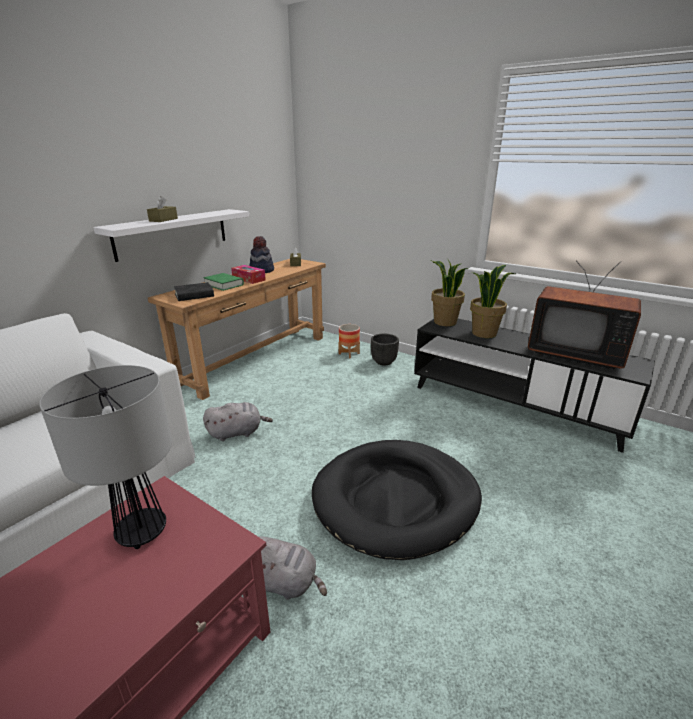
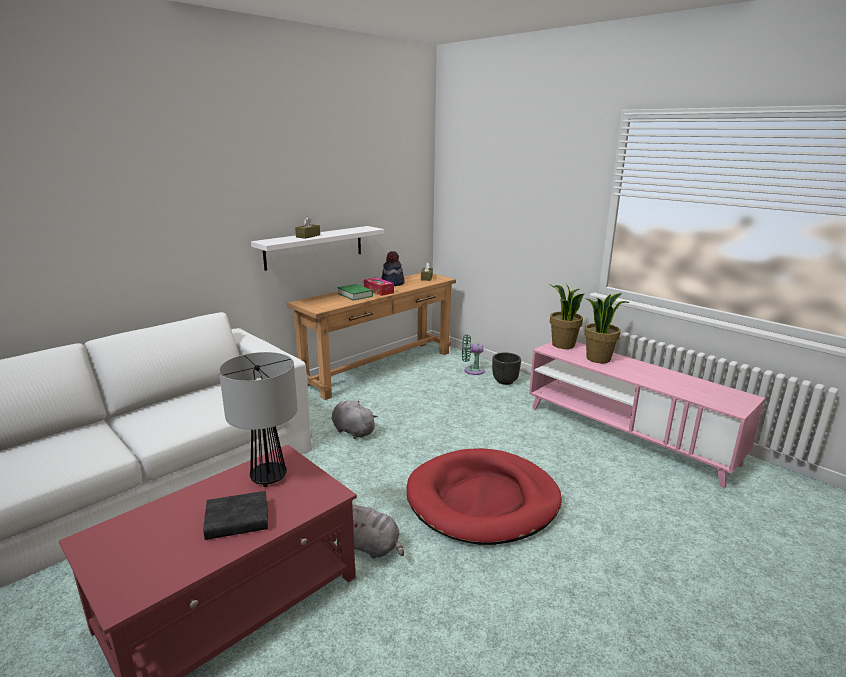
camera: 10 degrees right, 5 degrees down
(194, 295) = (327, 303): black book -> black book (237, 520)
(237, 433) = (352, 431): grey plush toy -> grey plush toy turned 135 degrees counterclockwise
(349, 354) = (472, 370): planter -> green fan
(396, 499) = (483, 500): black dog bed -> red dog bed
(514, 405) = (627, 434): black tv stand -> pink tv stand
(574, 353) = (682, 384): television -> none

